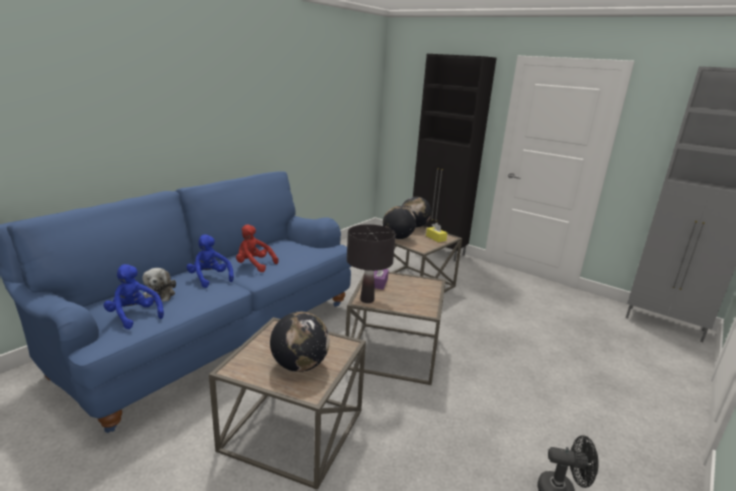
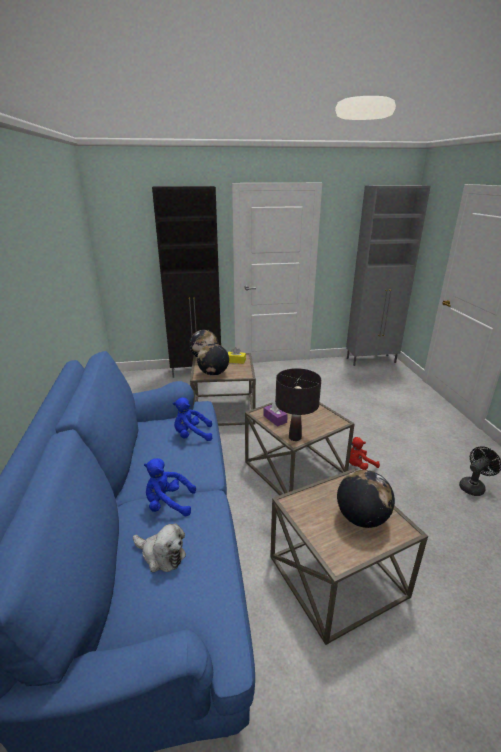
camera: 45 degrees left, 5 degrees up
(134, 315) = (191, 595): blue plush toy -> blue plush toy (191, 435)
(254, 265) = (177, 463): red plush toy -> red plush toy (359, 466)

